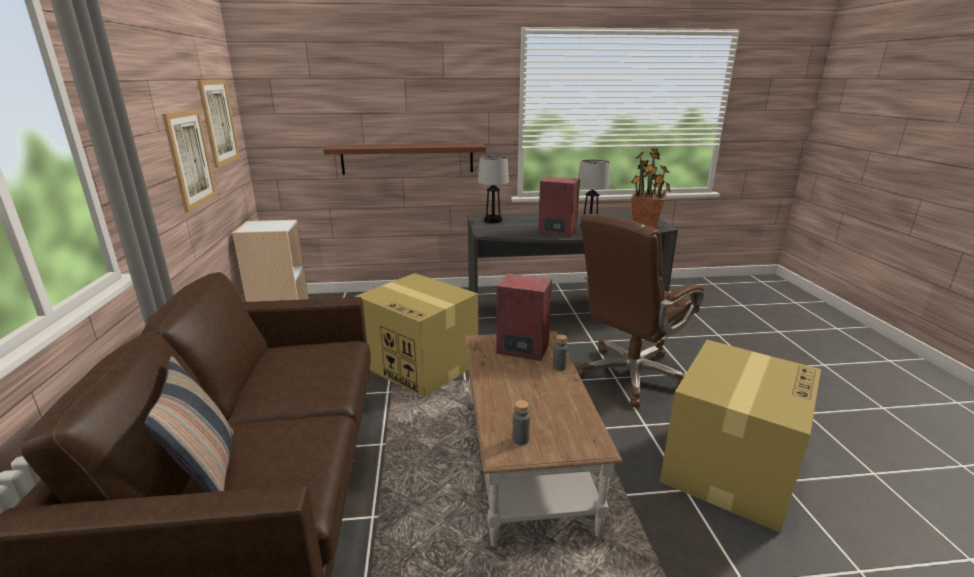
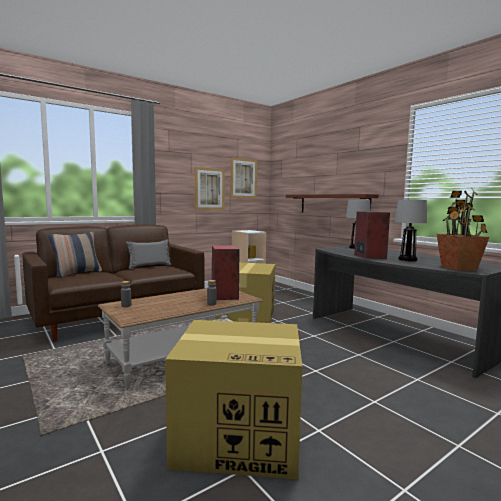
camera: 60 degrees right, 15 degrees down
(264, 368) = (149, 266): none -> grey pillow
(630, 375) = (328, 375): brown office chair -> none

